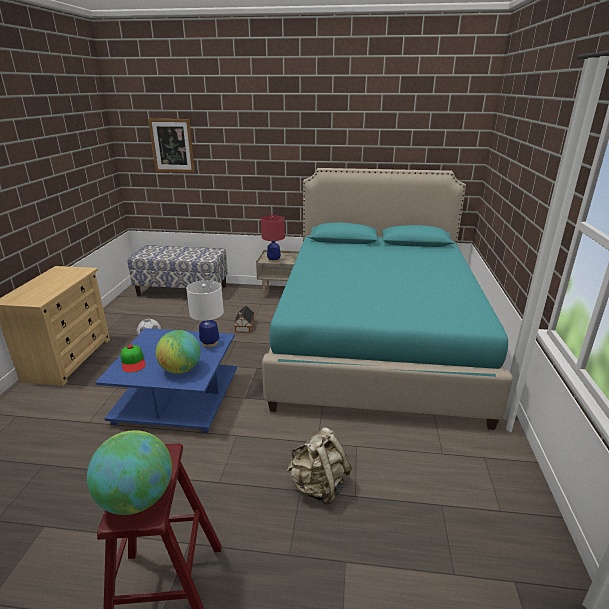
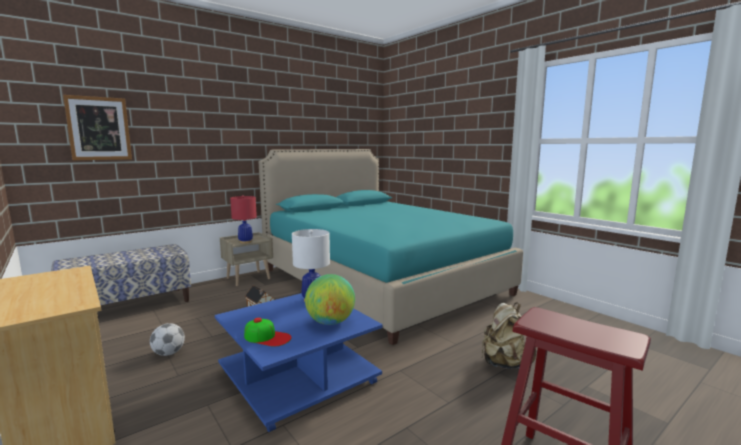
camera: 45 degrees left, 15 degrees down
(137, 499) = (603, 336): globe -> none

